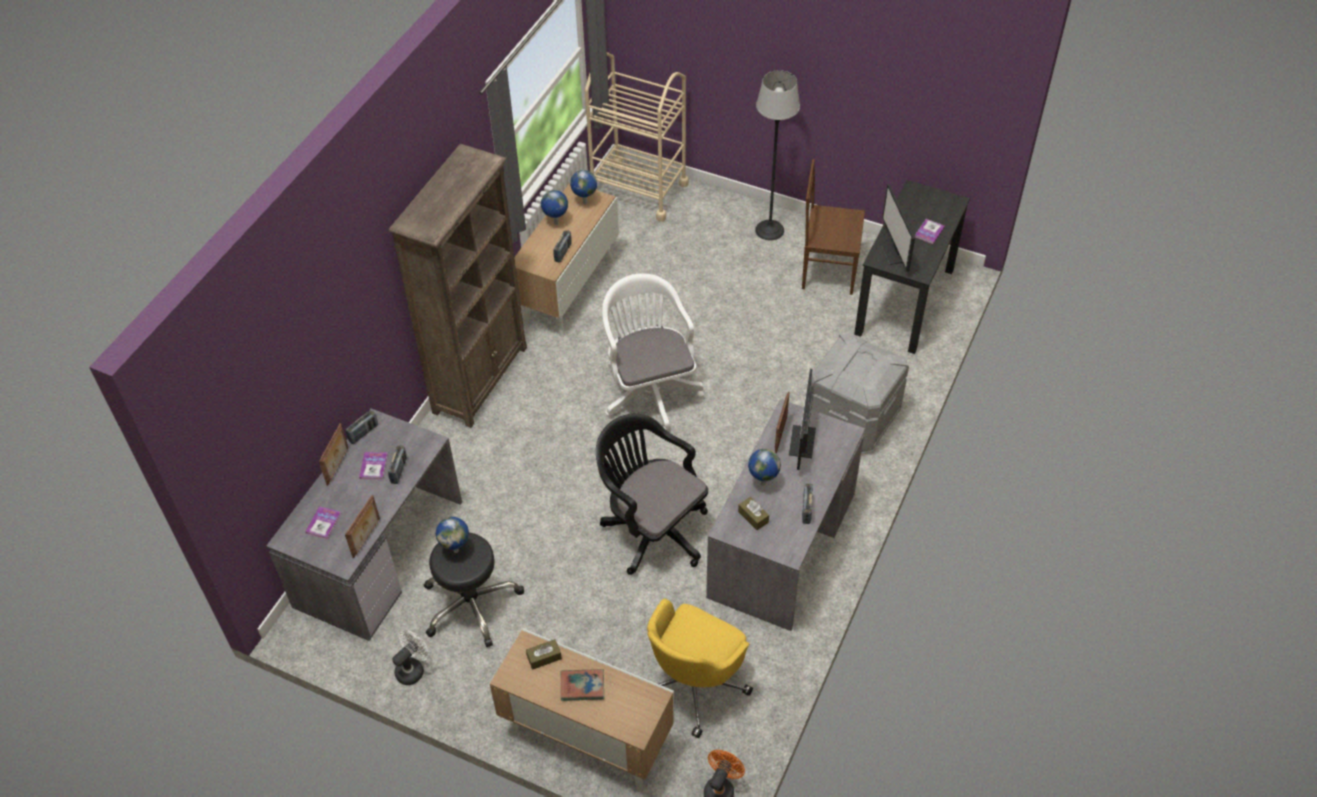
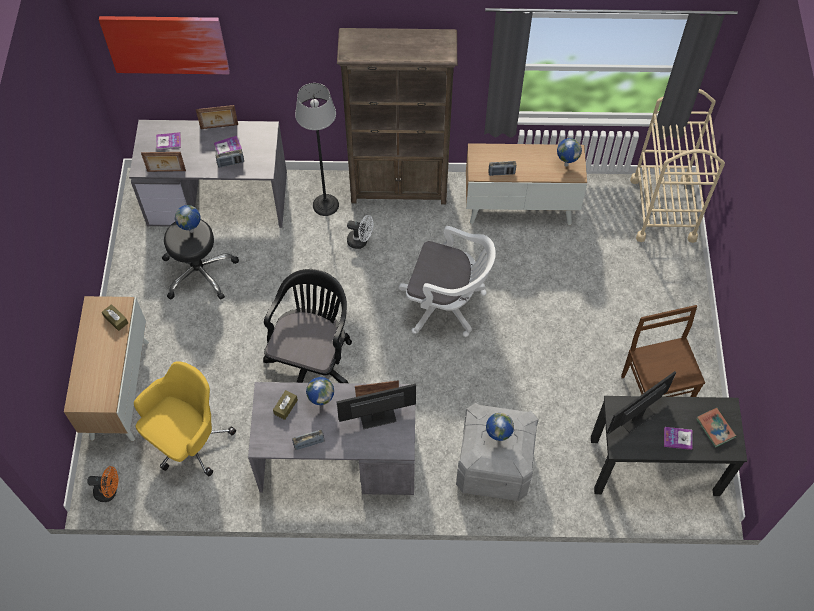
camera: 65 degrees right, 10 degrees up
(266, 405) = (166, 44): none -> picture
(363, 433) = (254, 128): radio -> none
(413, 669) = (135, 261): white fan -> white fan (360, 241)
(556, 223) = (531, 155): globe -> globe (497, 437)
(582, 686) = (101, 353): book -> book (715, 428)
(649, 390) = (447, 304): white office chair -> white office chair turned 60 degrees clockwise
(693, 683) = (188, 441): yellow office chair -> yellow office chair turned 120 degrees clockwise
(770, 230) = (677, 326): floor lamp -> floor lamp (325, 205)

